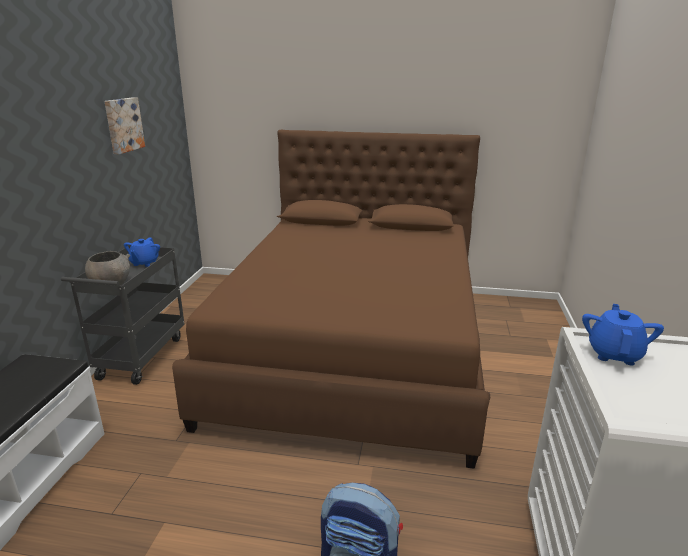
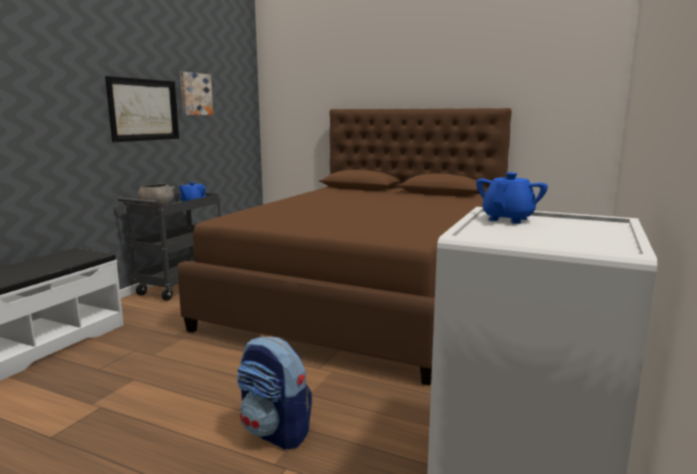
camera: 15 degrees right, 10 degrees down
(72, 159) = (144, 110): none -> picture

